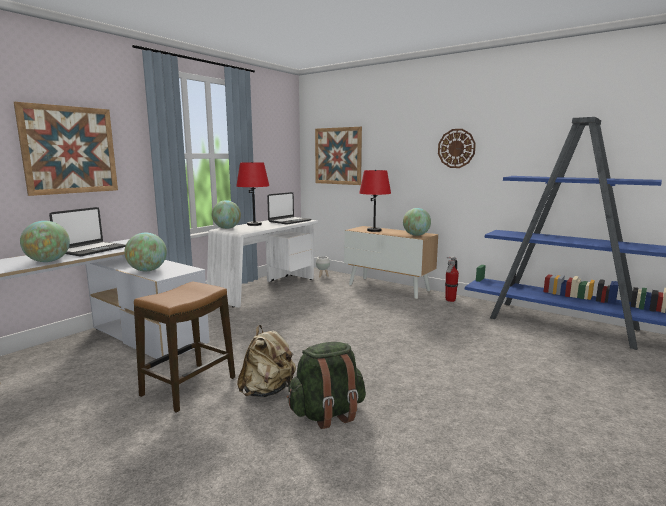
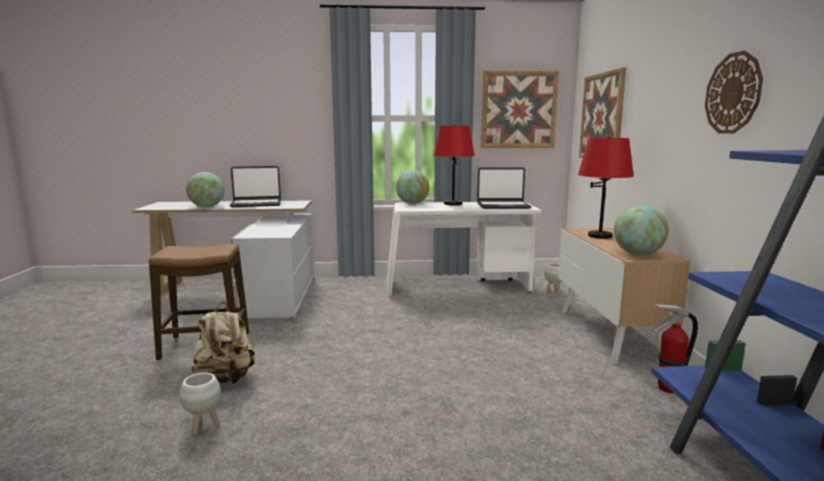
camera: 50 degrees right, 0 degrees up
(70, 150) = (261, 112): picture -> picture (518, 110)
(147, 270) = (260, 229): globe -> none
(327, 413) = (203, 426): green backpack -> white planter

